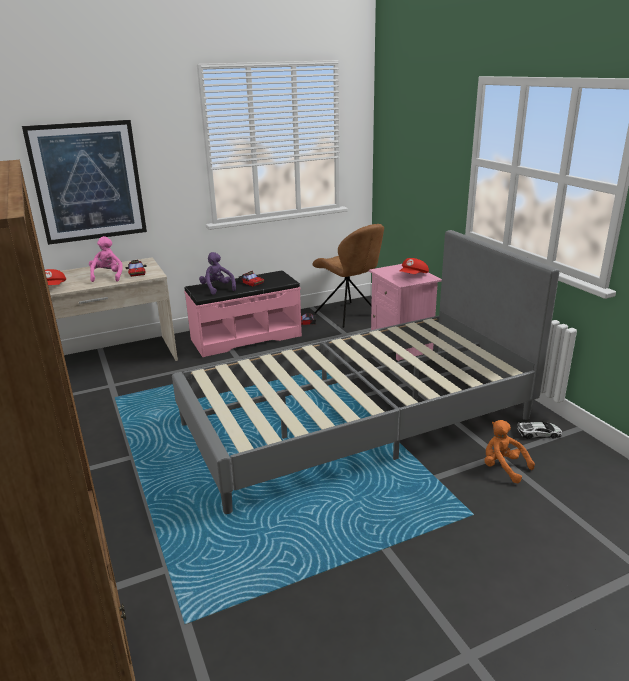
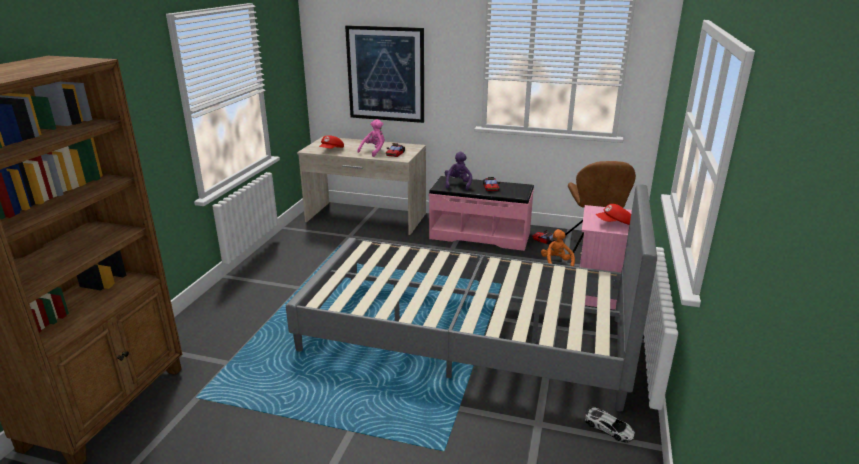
camera: 40 degrees right, 0 degrees up
(503, 467) = (526, 434): orange plush toy -> orange plush toy (556, 263)

